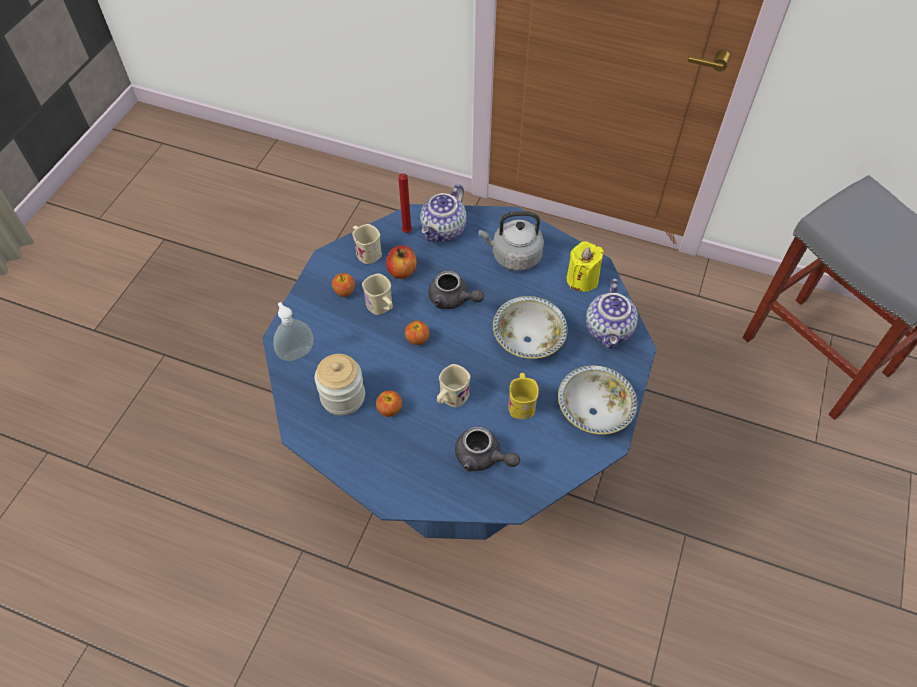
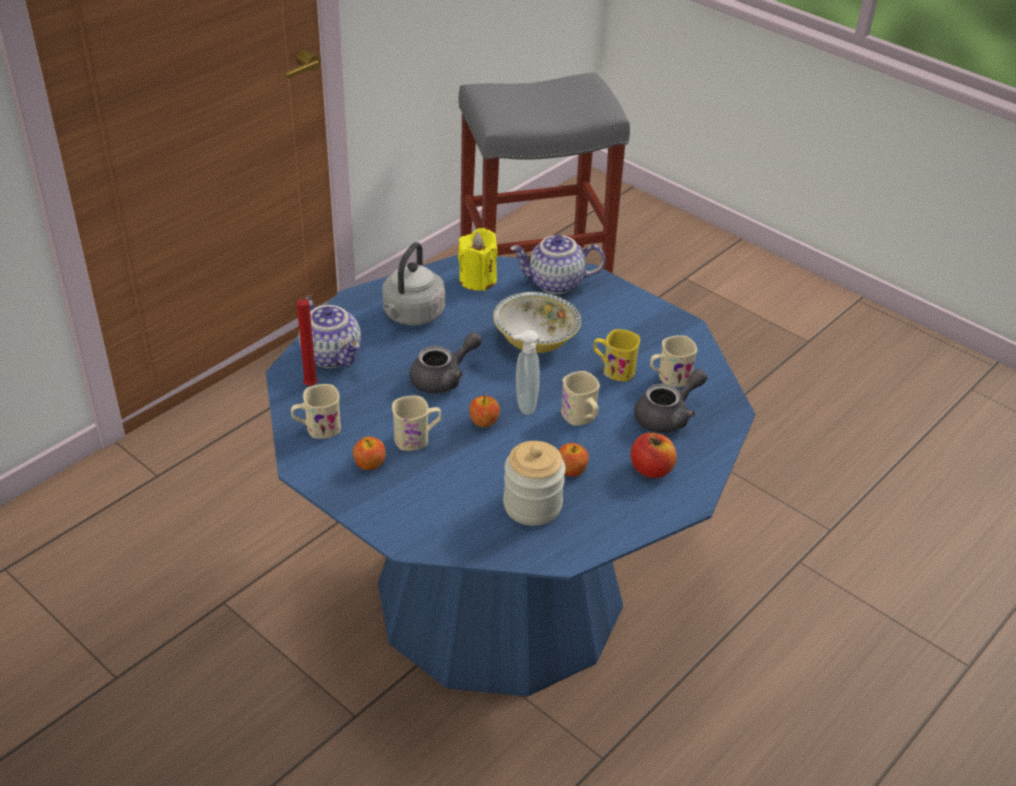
camera: 70 degrees left, 15 degrees down
(296, 352) = (440, 532): soap dispenser -> soap dispenser (523, 404)
(402, 271) = (372, 406): apple -> apple (651, 469)
(532, 445) = (669, 378): none -> beige mug
(593, 411) = (648, 326): bowl -> none
(610, 330) = (555, 284): teapot -> teapot turned 150 degrees clockwise

